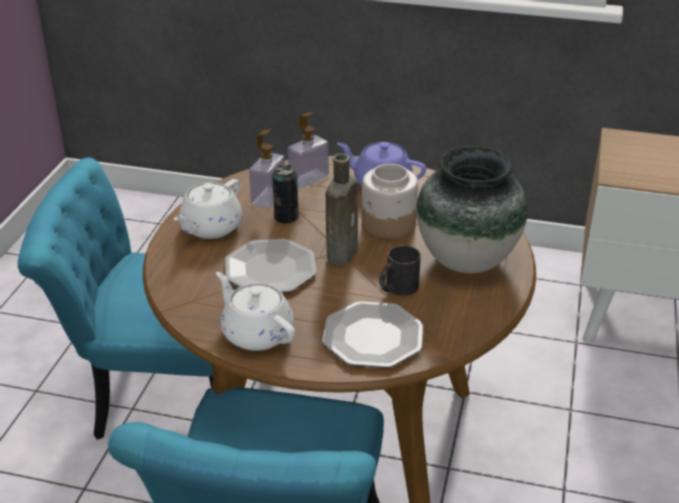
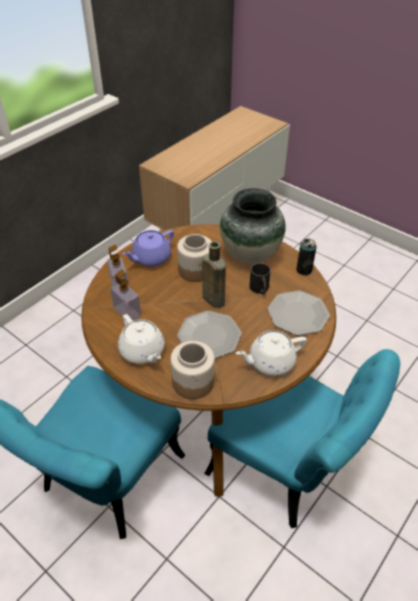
camera: 65 degrees left, 10 degrees up
(183, 278) = (193, 381): none -> jar
(286, 217) = (157, 311): can -> can (304, 270)

